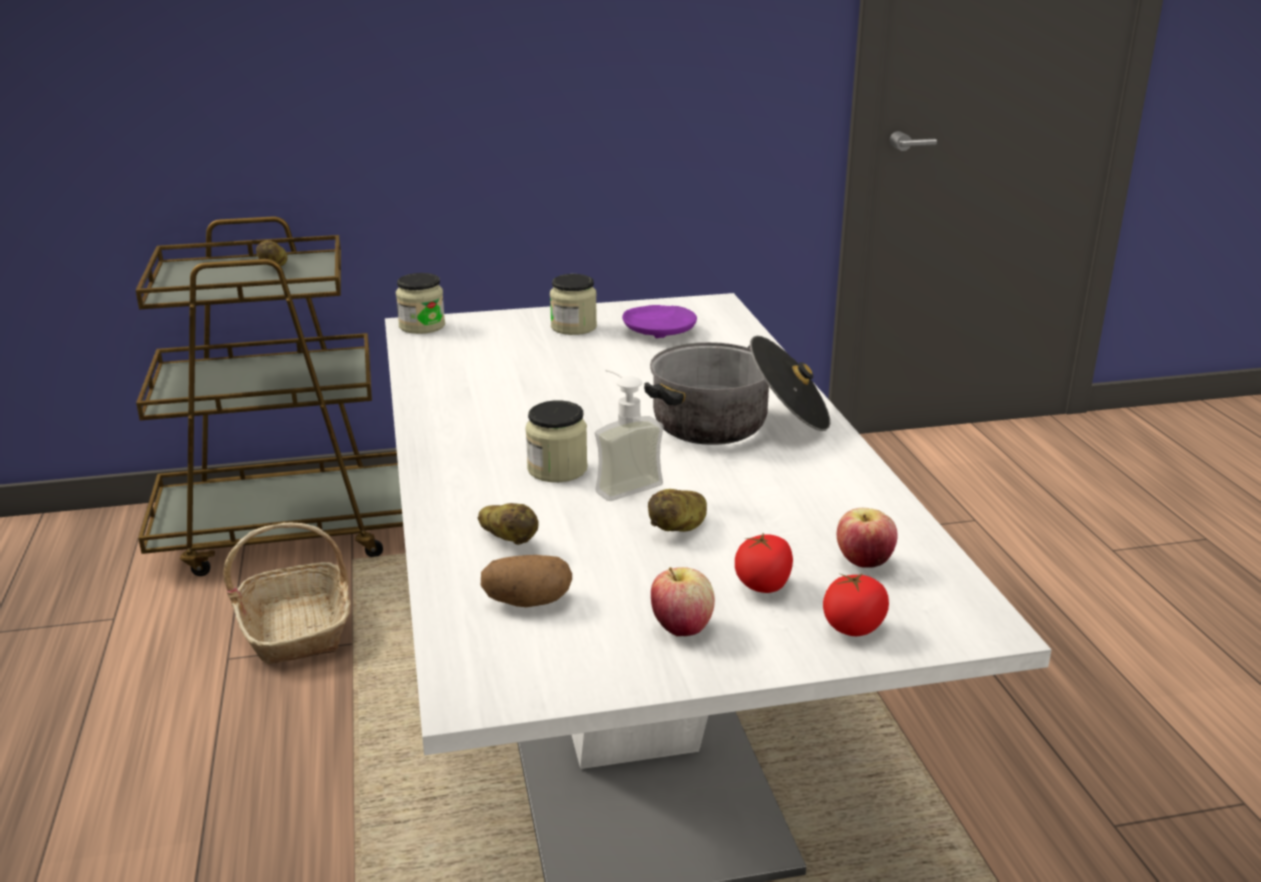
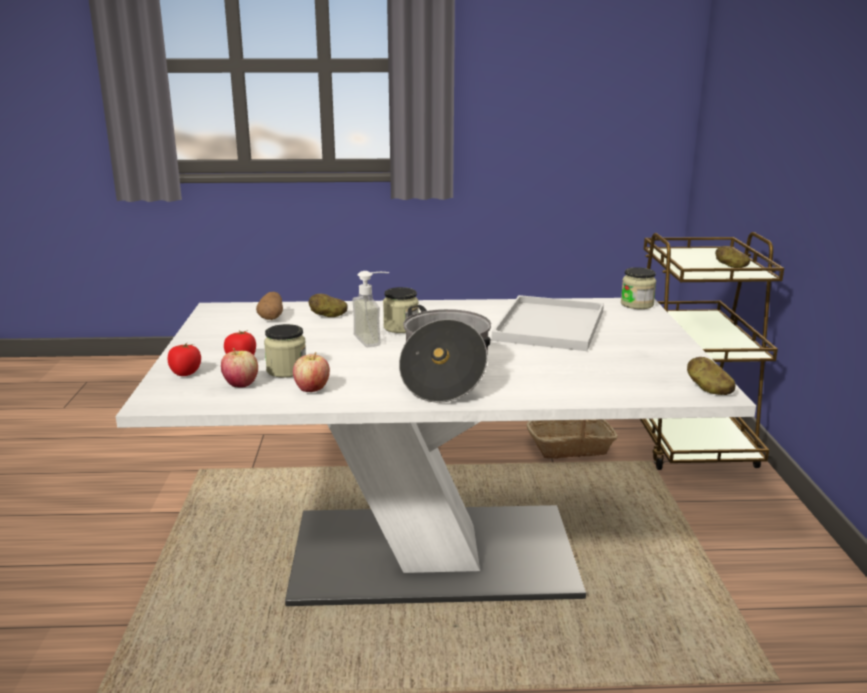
camera: 100 degrees right, 5 degrees down
(526, 371) = (551, 326): none -> white tray
(573, 327) = (641, 341): jar -> jar (286, 370)
(659, 331) = (634, 367): purple plate -> none
(679, 528) = (314, 347): potato -> potato (708, 389)
(681, 627) = (223, 341): apple -> apple (312, 389)

